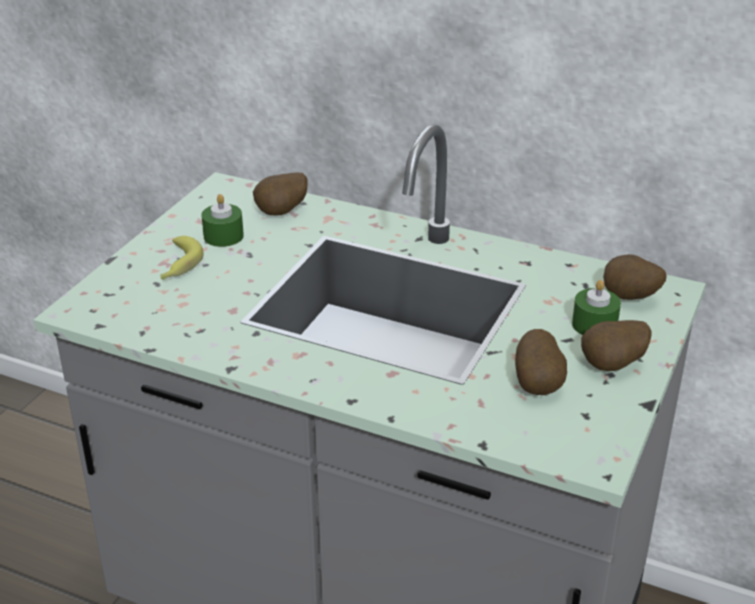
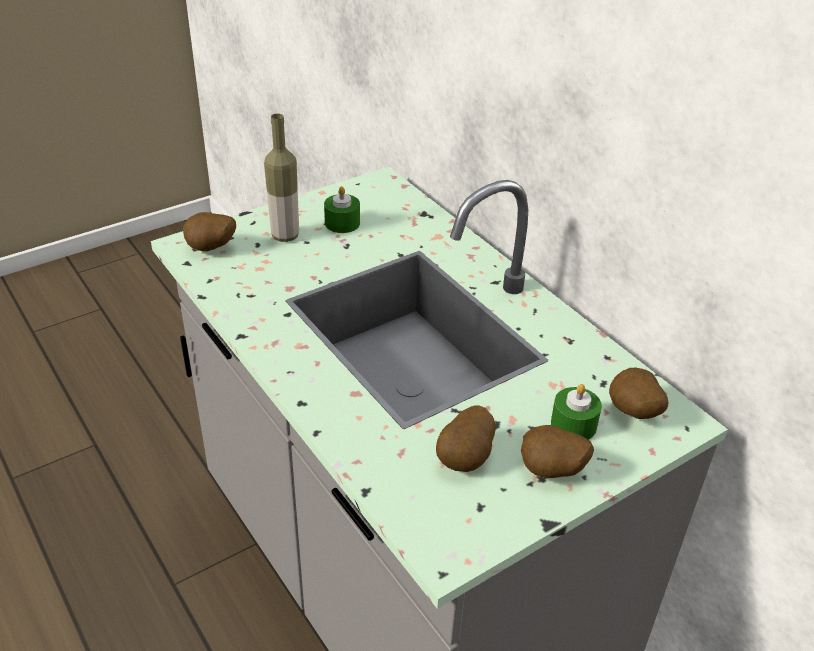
camera: 30 degrees right, 5 degrees up
(177, 266) = (285, 236): banana -> bottle
(282, 213) = (405, 219): potato -> potato (211, 249)

